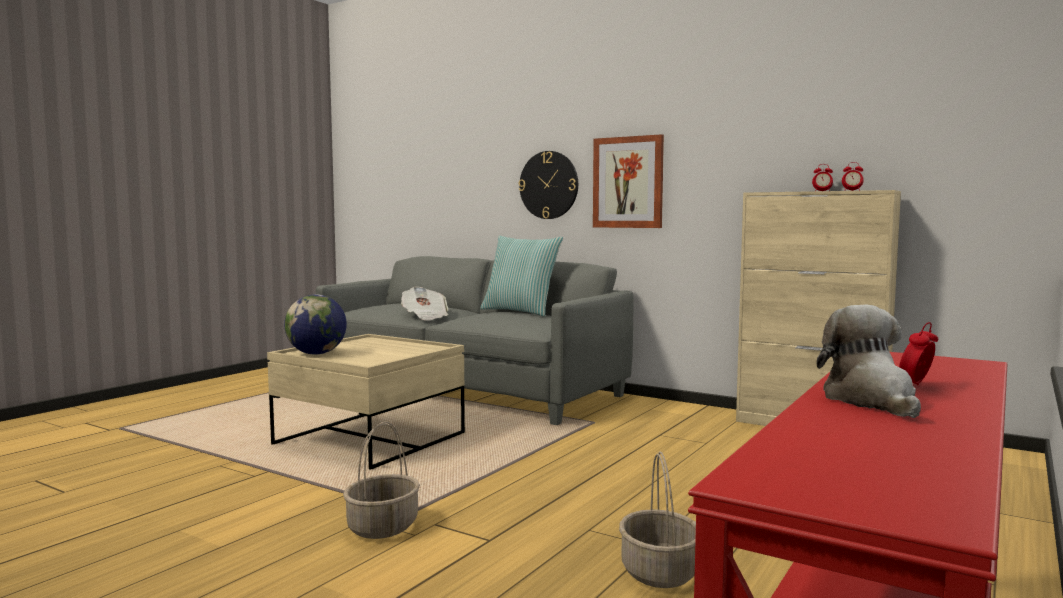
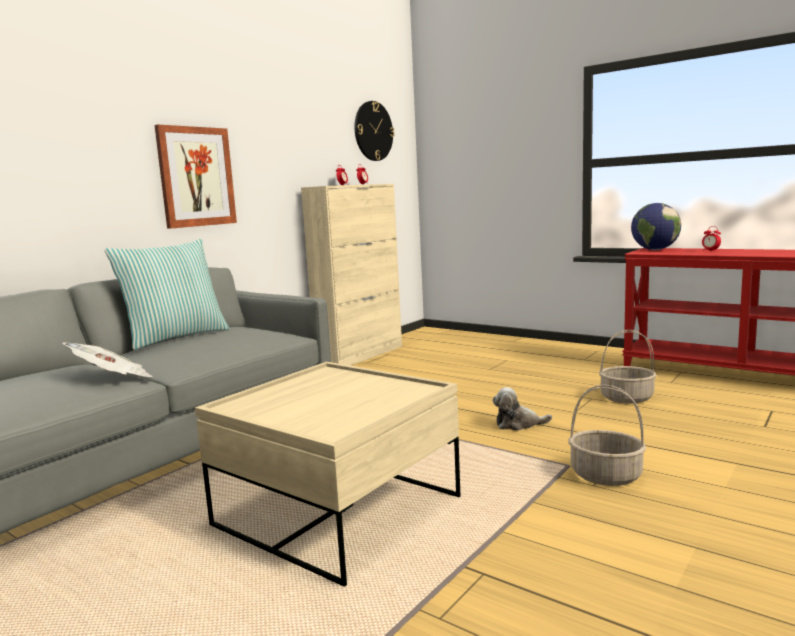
camera: 85 degrees left, 5 degrees up
(316, 354) = (340, 421): globe -> globe (655, 249)
(549, 185) = (99, 179): wall clock -> wall clock (373, 131)
(871, 400) = (748, 253): plush toy -> plush toy (518, 424)

